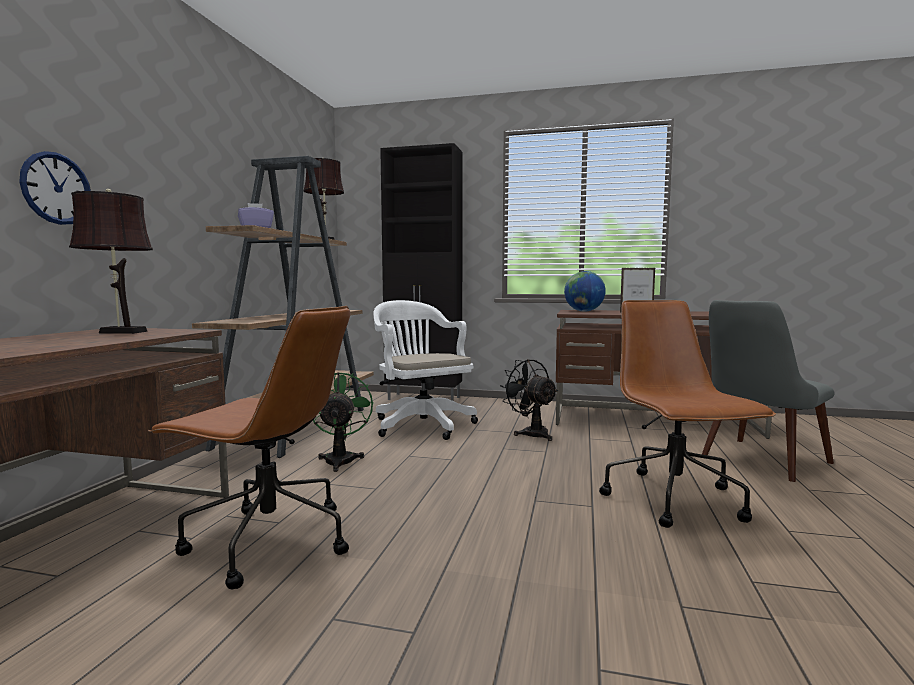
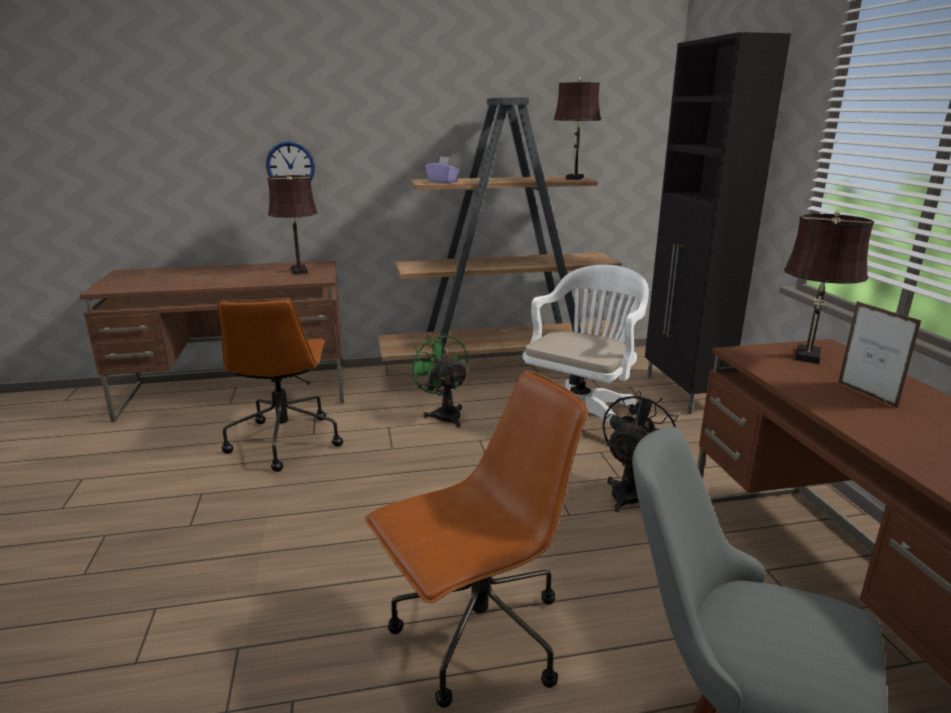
camera: 65 degrees right, 15 degrees up
(340, 459) = (444, 414): green fan -> green fan turned 90 degrees counterclockwise
(584, 311) = (807, 357): globe -> brown table lamp

